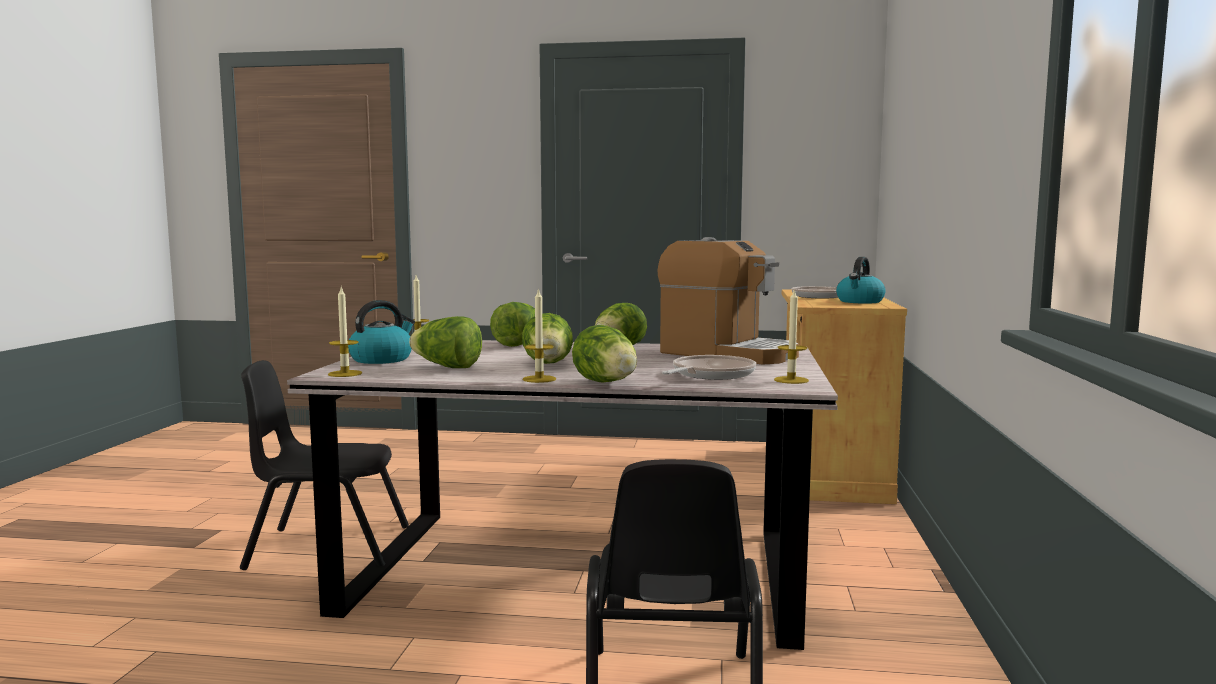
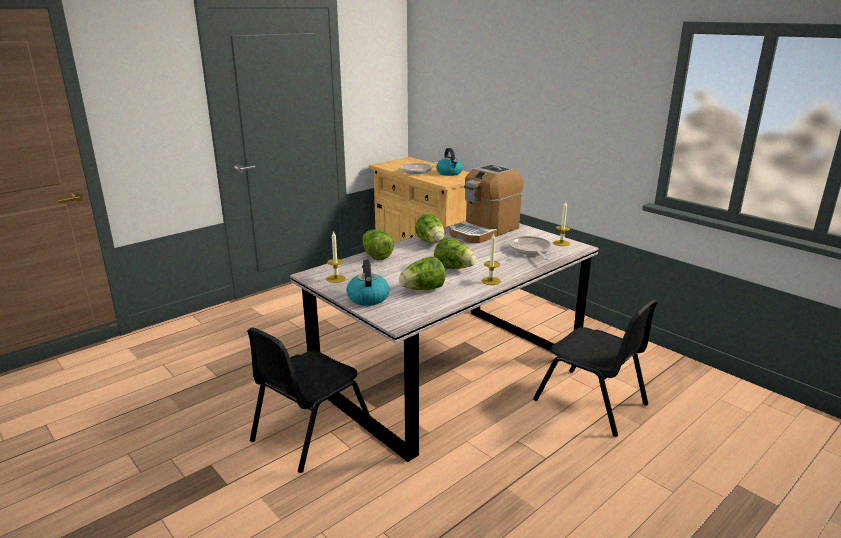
camera: 50 degrees left, 15 degrees up
(345, 374) = (402, 317): candle -> none
(607, 383) = (521, 272): lettuce -> none
(727, 354) = (484, 231): coffee machine -> coffee machine turned 150 degrees clockwise

